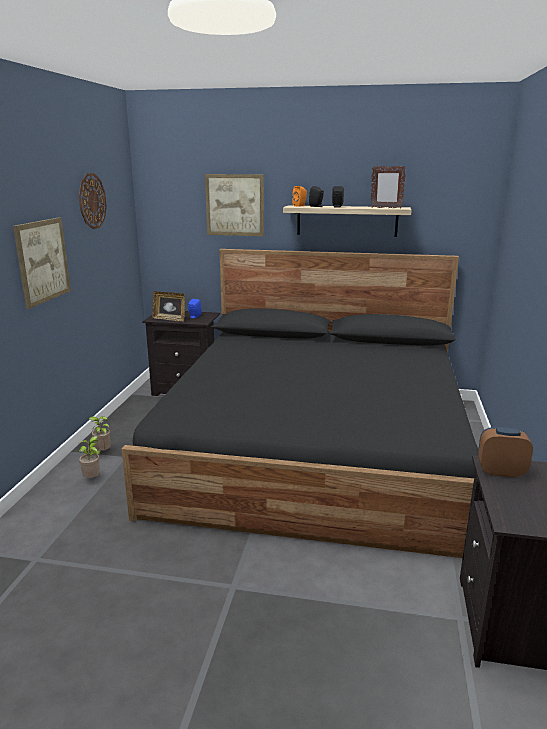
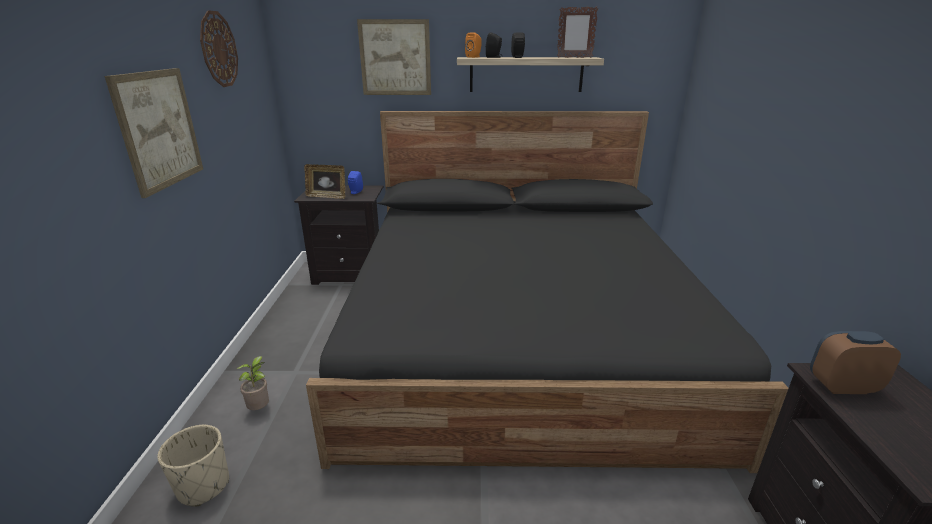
camera: 10 degrees left, 5 degrees up
(44, 521) = (203, 486): none -> beige planter
(102, 453) = (266, 368): potted plant -> none

